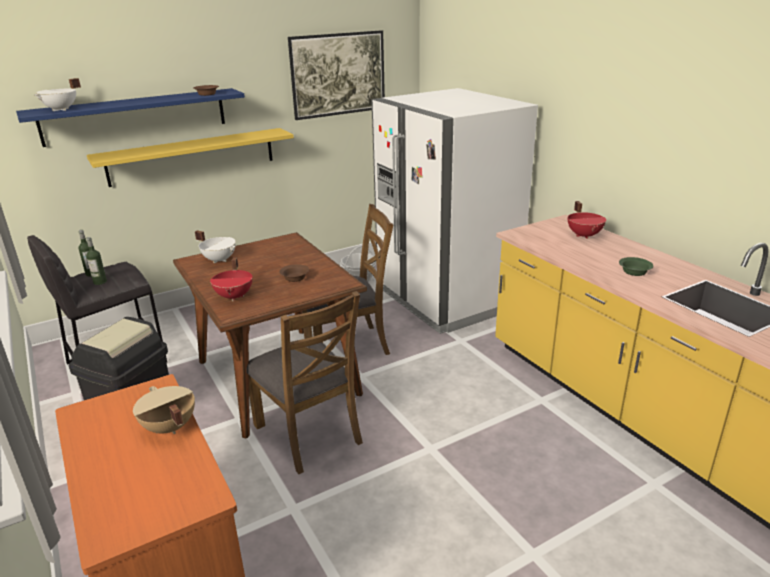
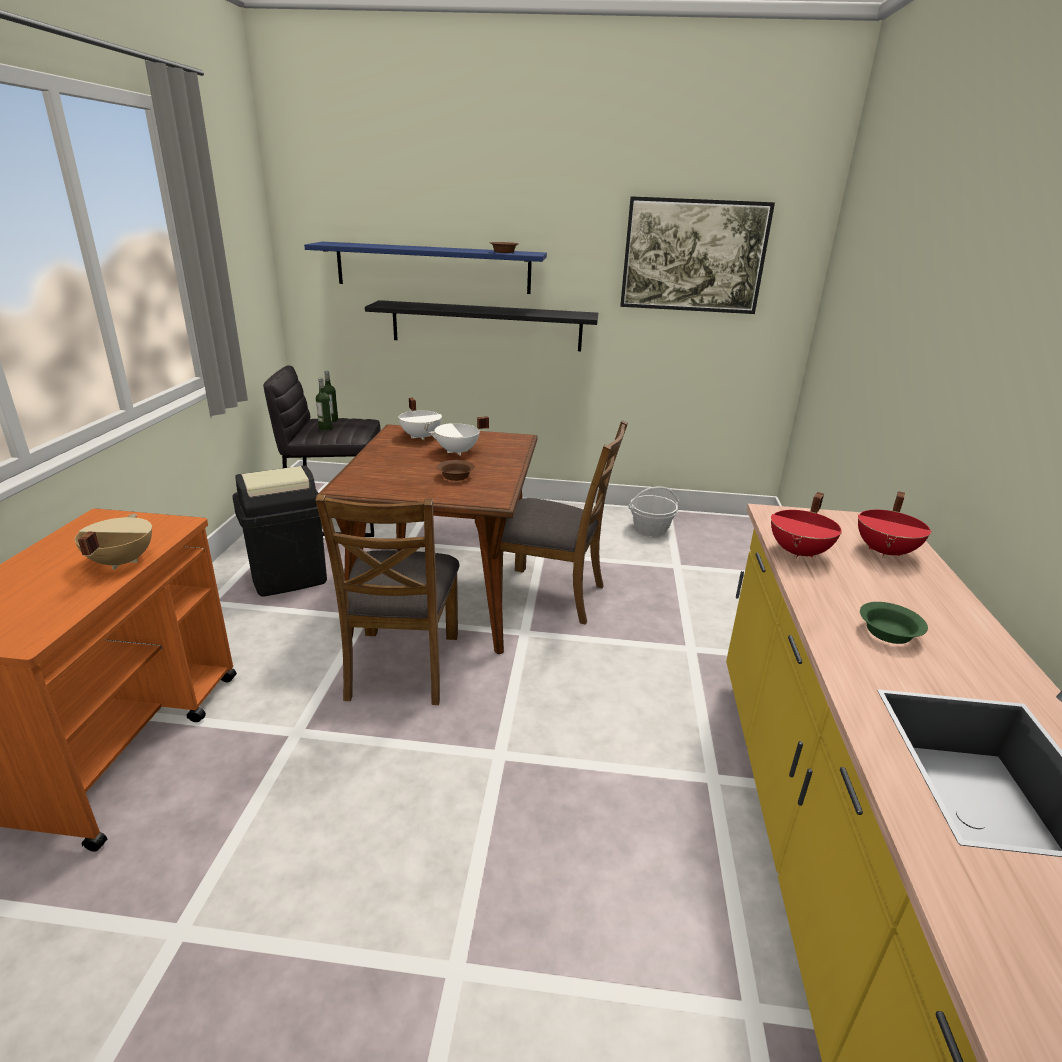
camera: 35 degrees right, 0 degrees up
(61, 109) = (351, 244): white cooking pot -> white cooking pot (458, 452)
(192, 156) = (486, 326): yellow shelf -> black shelf
(235, 296) = (375, 473): red cooking pot -> red cooking pot (800, 553)
(446, 299) = (731, 592): white fridge -> none

